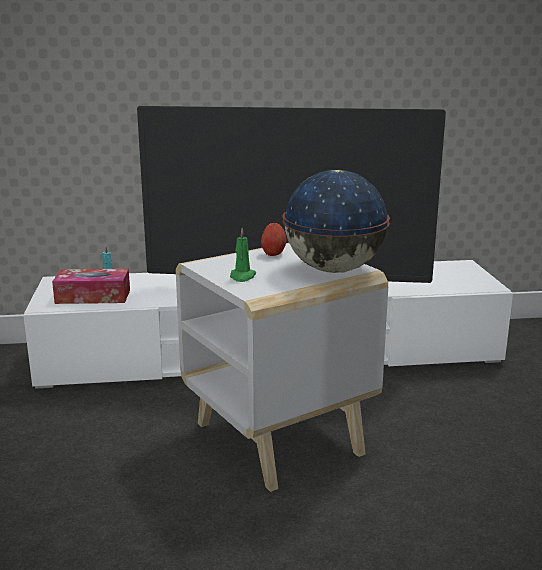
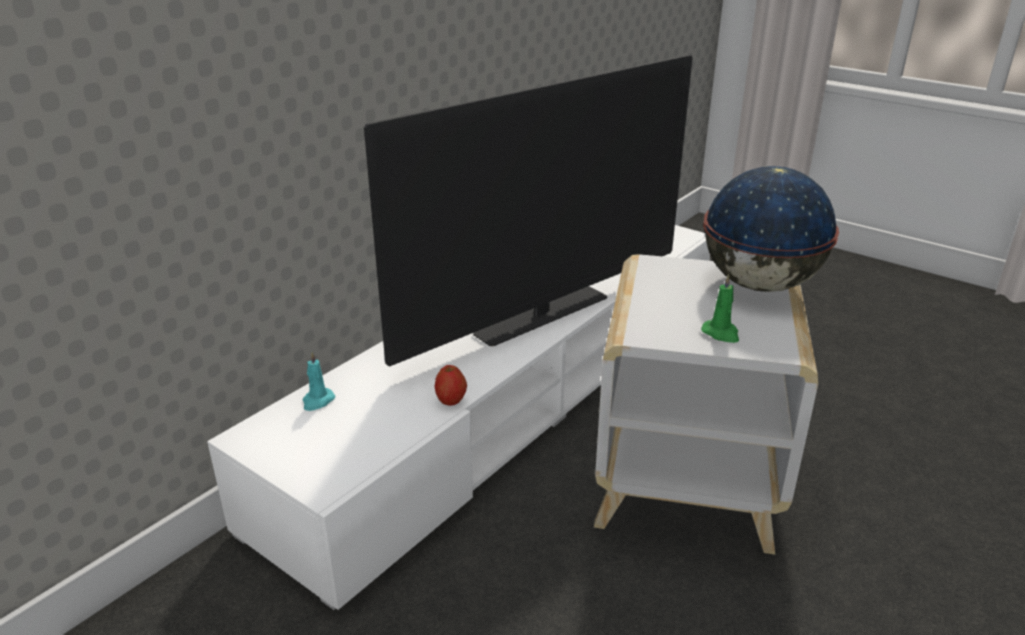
camera: 45 degrees left, 10 degrees up
(93, 296) = (356, 436): tissue box -> none
(273, 254) = (665, 287): apple -> apple (451, 400)

